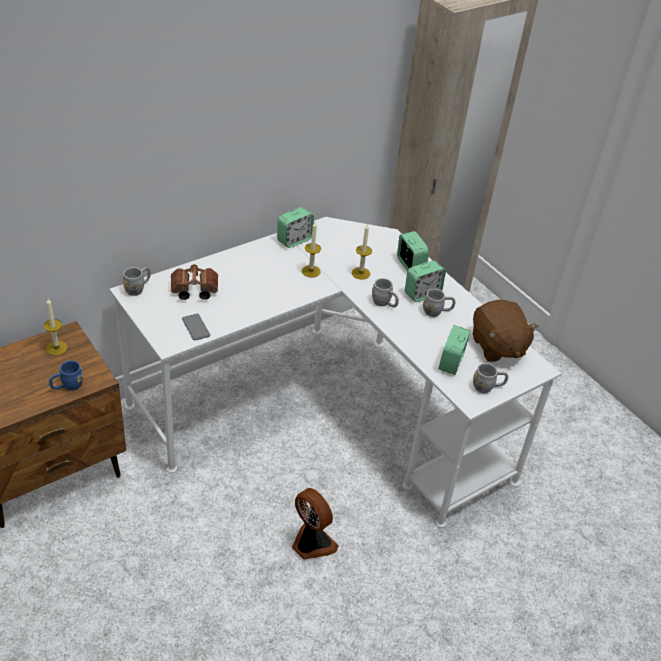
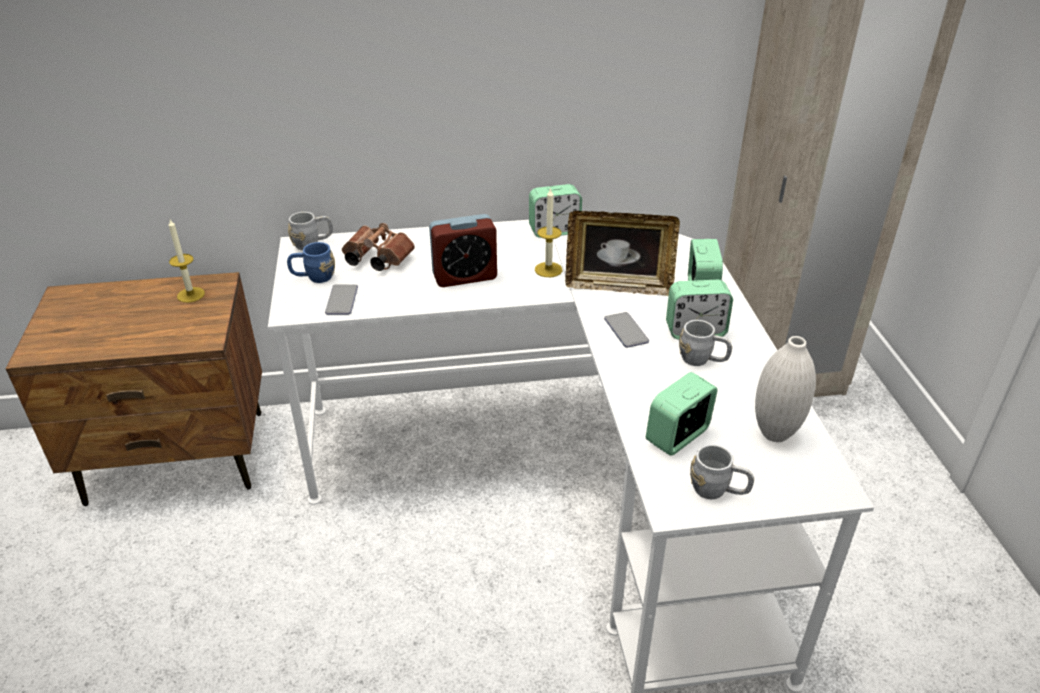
camera: 30 degrees right, 5 degrees down
(67, 386) = (163, 338): blue mug -> blue mug (313, 277)
(262, 289) = (464, 276): none -> alarm clock
(311, 543) = (423, 663): fan -> none
(361, 273) = (618, 286): candle -> picture frame
(384, 303) = (626, 331): grey mug -> phone
(497, 346) = (775, 433): brown plush toy -> white vase

